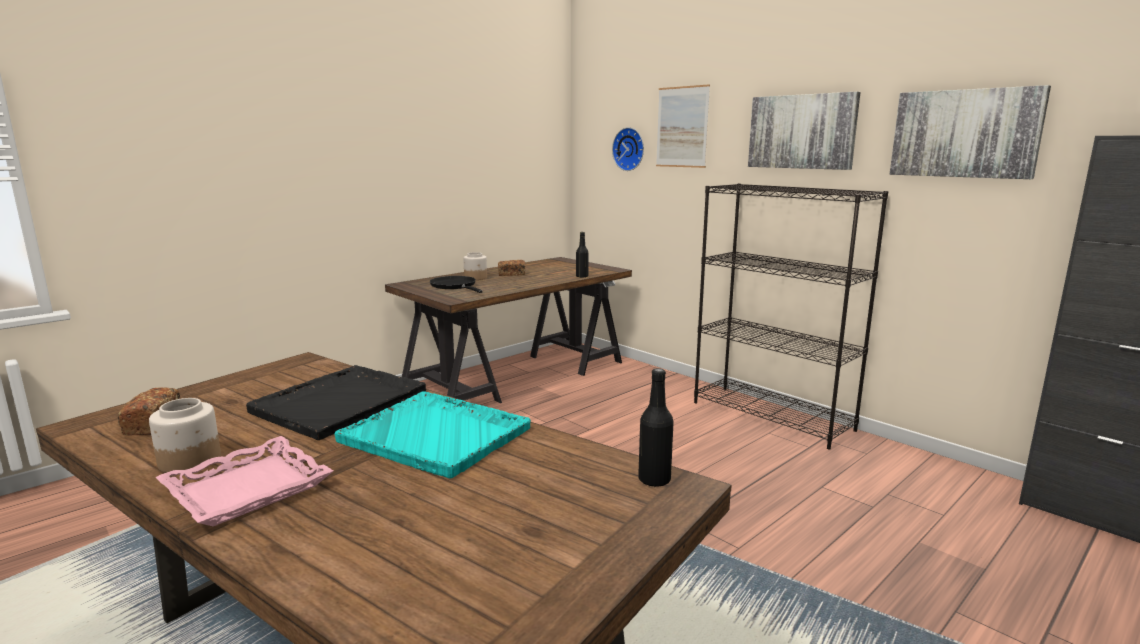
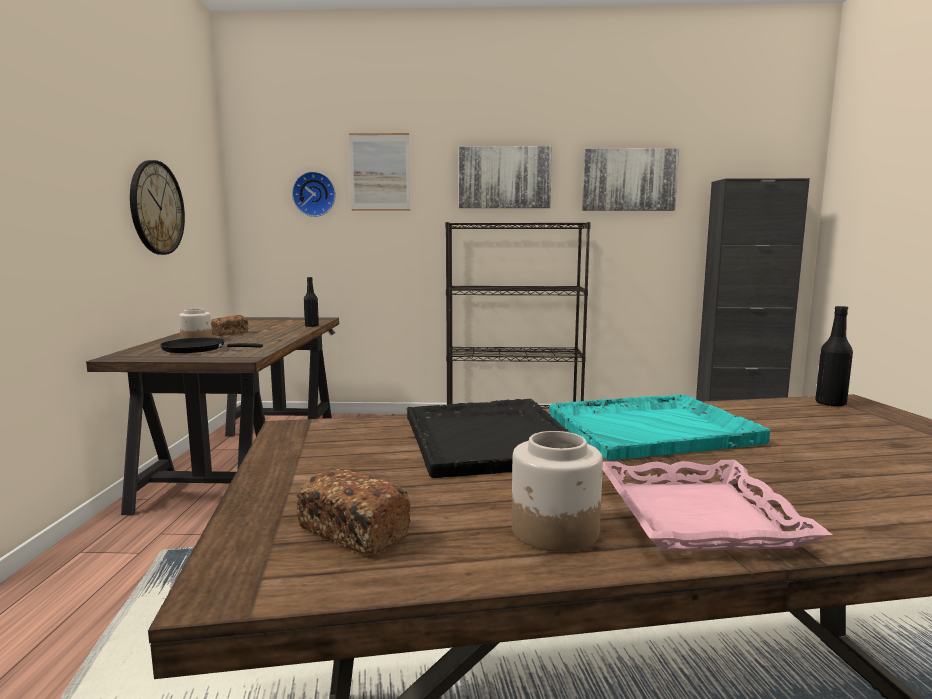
camera: 45 degrees left, 5 degrees down
(475, 169) = (156, 208): none -> wall clock

